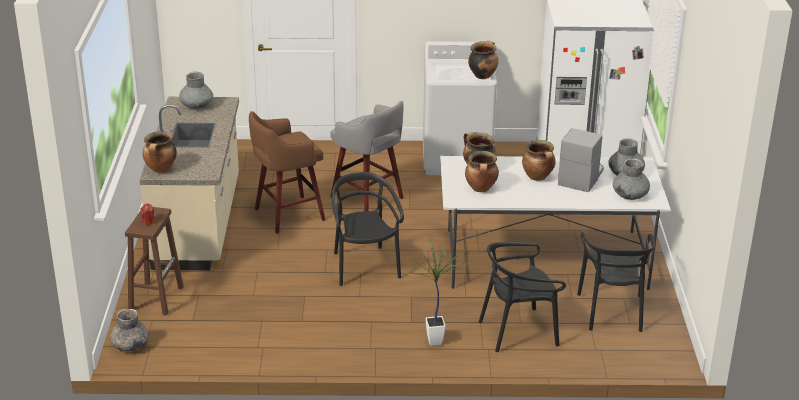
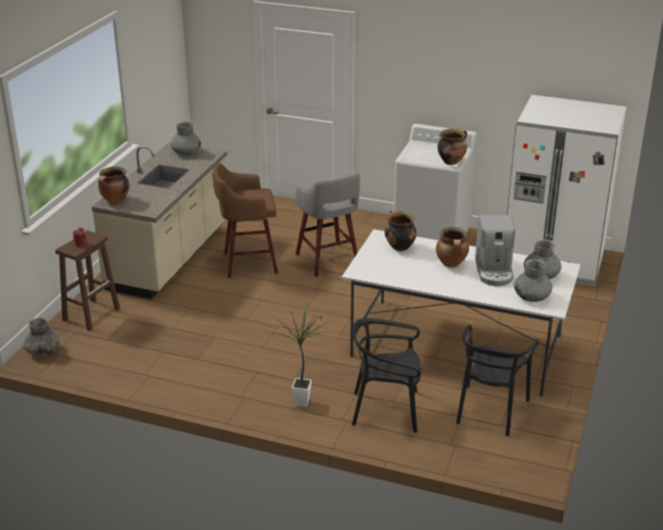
camera: 20 degrees right, 0 degrees up
(364, 266) = (284, 321): black chair -> none
(481, 189) = (389, 266): cooking pot -> none
(581, 177) = (494, 271): coffee machine -> coffee machine turned 135 degrees clockwise

